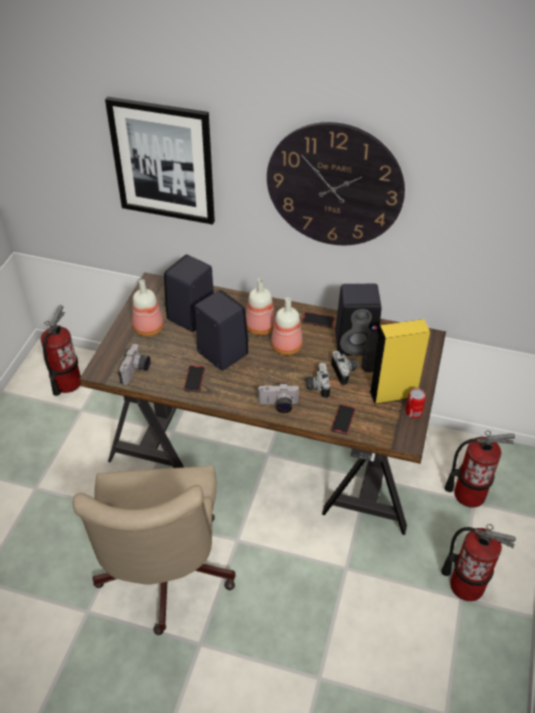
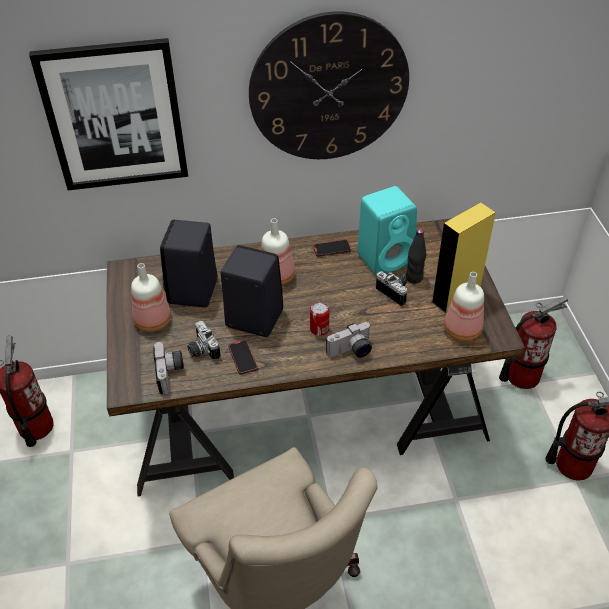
camera: 25 degrees left, 0 degrees up
(285, 346) = (316, 287): bottle -> bottle (460, 330)
(316, 386) = (376, 316): camera -> camera (201, 350)
(343, 420) = (426, 341): phone -> none
(357, 343) = (386, 258): black speaker -> turquoise speaker
(413, 412) = (487, 306): can -> can (319, 329)

